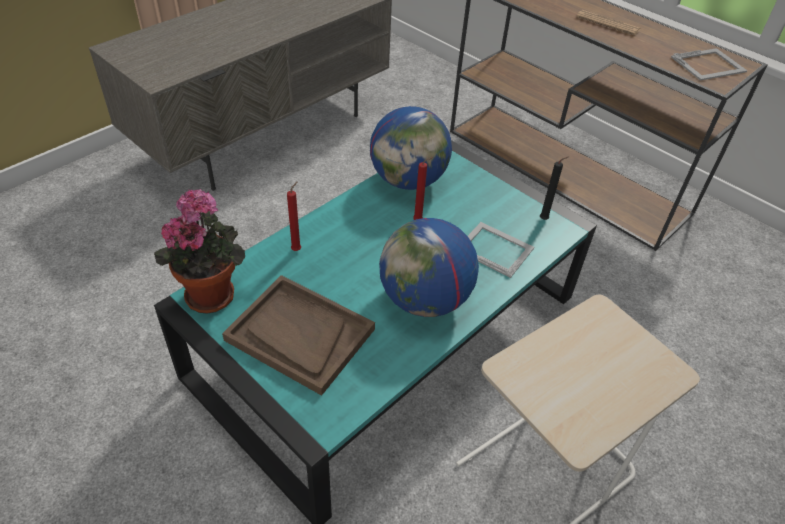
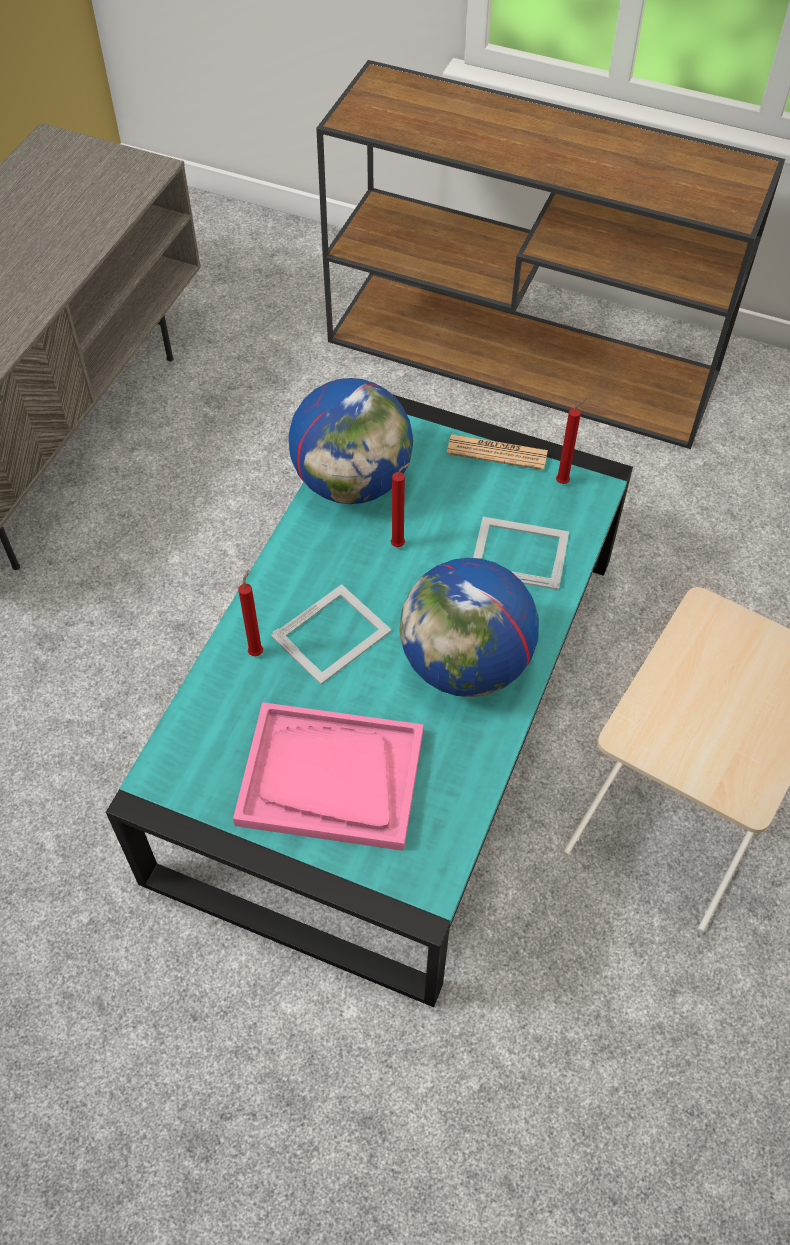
camera: 20 degrees left, 10 degrees up
(212, 292) = (176, 762): potted plant -> none
(299, 335) = (330, 778): brown tray -> pink tray
(545, 219) = (564, 481): black candle -> red candle
(608, 23) = (549, 145): newspaper -> newspaper (497, 453)
(709, 64) = (712, 184): picture frame -> picture frame (333, 633)

